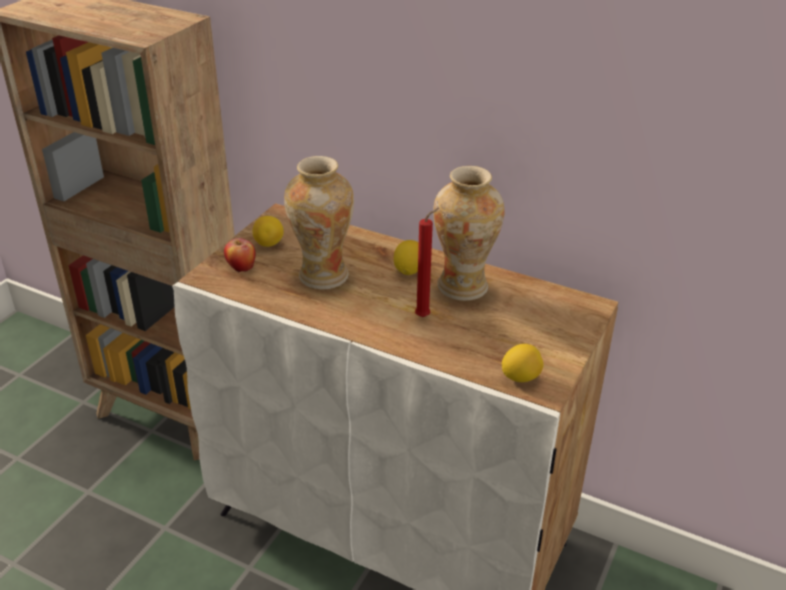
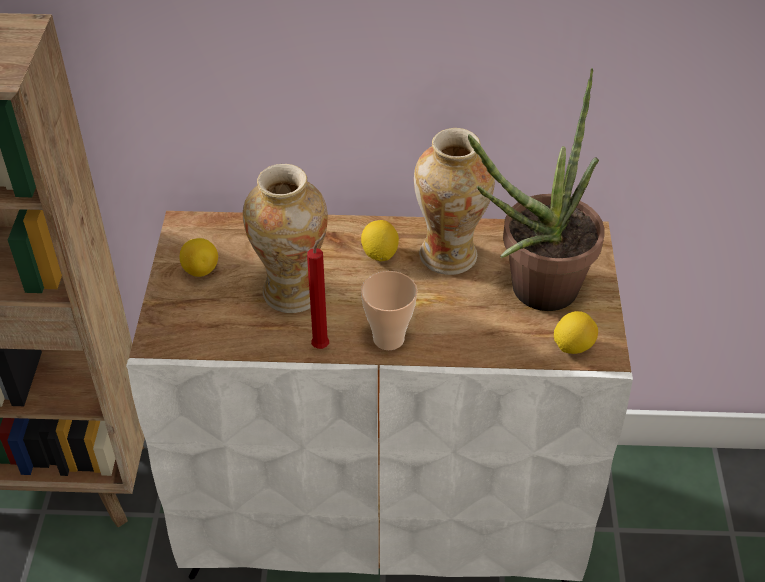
camera: 25 degrees left, 10 degrees up
(241, 269) = (192, 315): apple -> none
(372, 326) = (388, 339): none -> cup
(425, 316) = (434, 307): red candle -> red candle (323, 345)
(513, 331) = (532, 294): none -> potted plant

